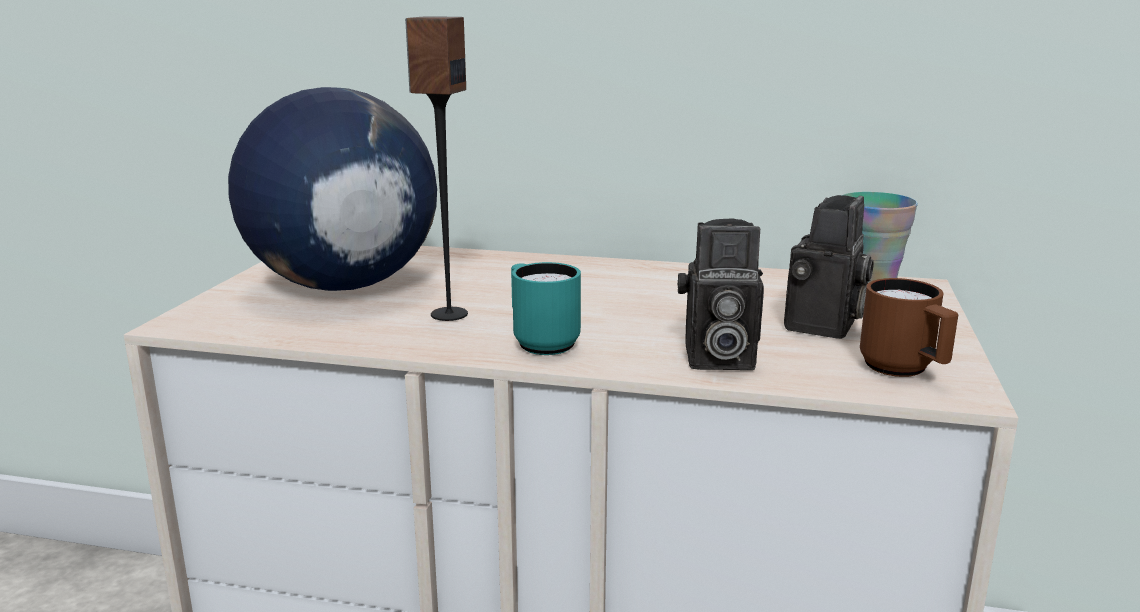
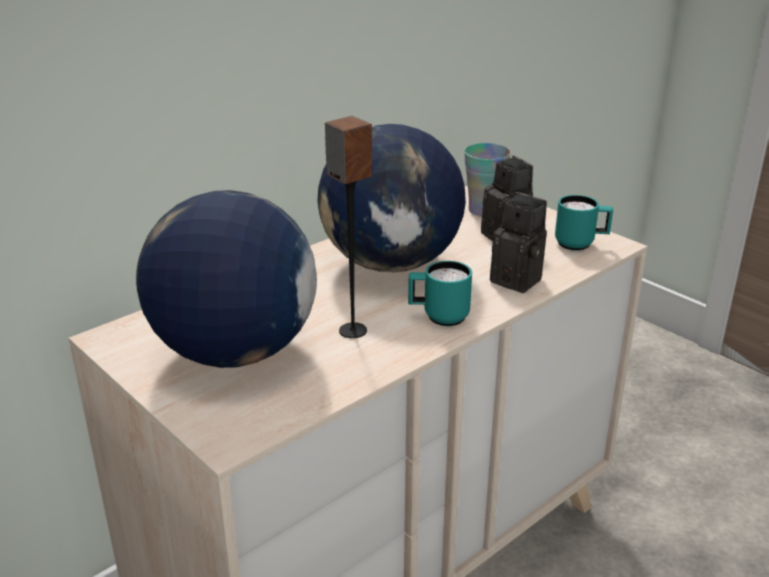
camera: 55 degrees left, 10 degrees up
(628, 294) = (392, 264): none -> globe
(715, 359) = (519, 280): camera -> camera turned 90 degrees counterclockwise
(904, 371) = (580, 244): brown mug -> turquoise mug

